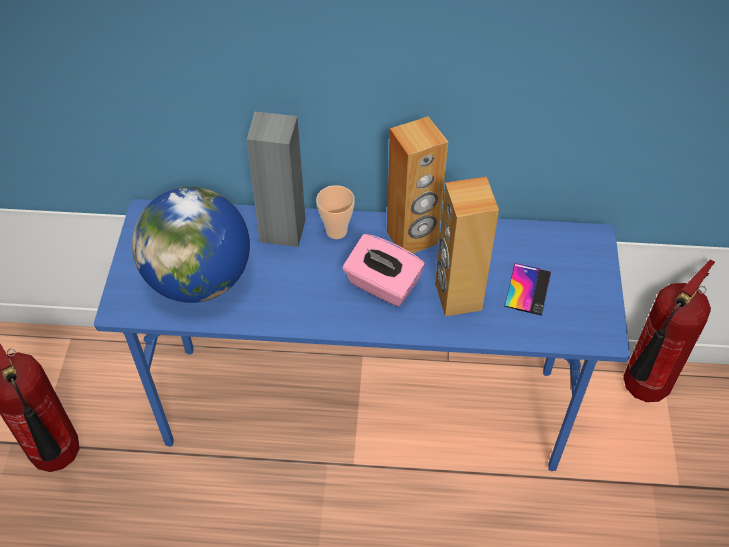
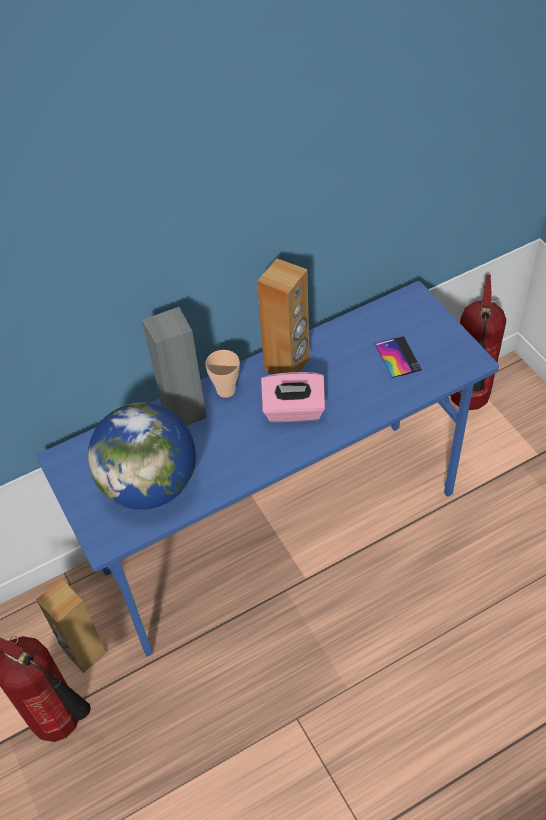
camera: 30 degrees left, 0 degrees up
(457, 297) = (354, 389): brown speaker -> brown speaker (84, 652)

